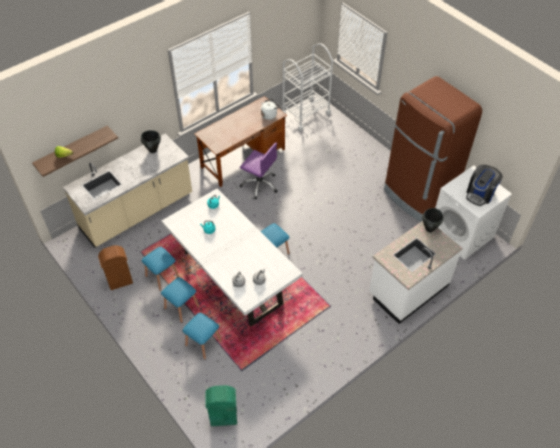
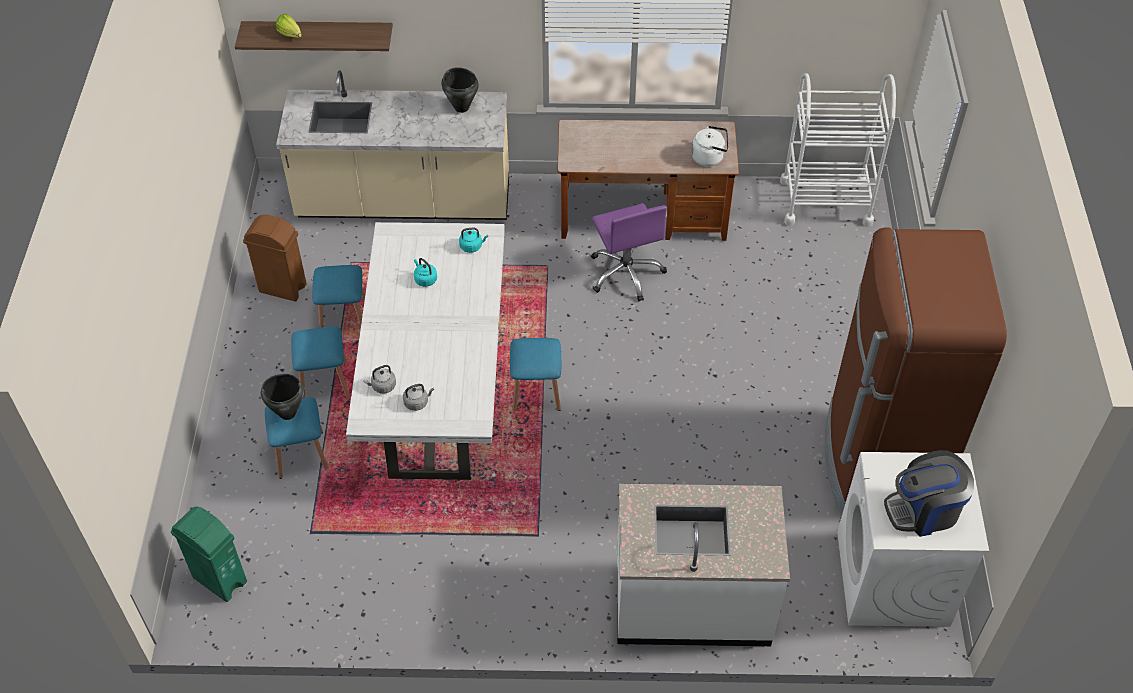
camera: 40 degrees right, 0 degrees up
(429, 229) = (765, 507): black cooking pot -> black cooking pot (287, 413)

